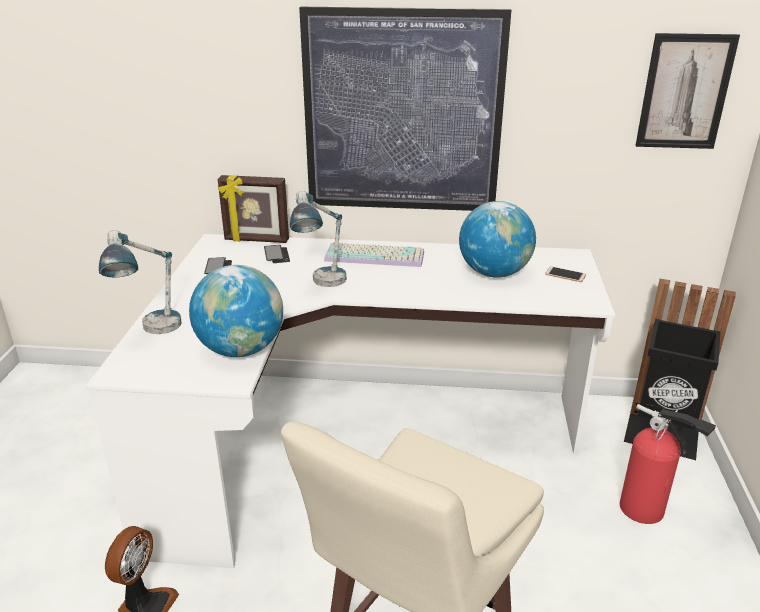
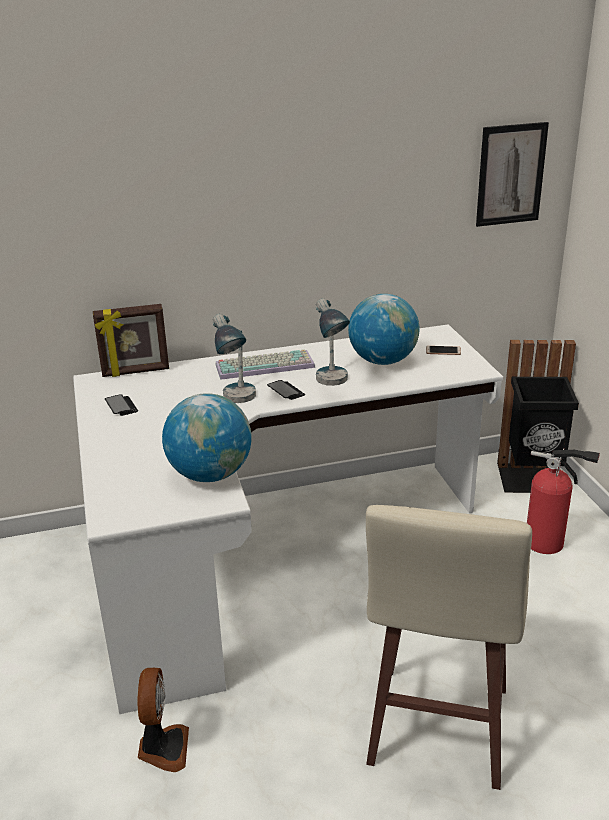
camera: 20 degrees left, 0 degrees up
(152, 332) = (110, 479): table lamp -> table lamp (332, 385)
(276, 255) = (169, 382): phone -> phone (286, 391)
(402, 113) = (270, 224): picture -> none

